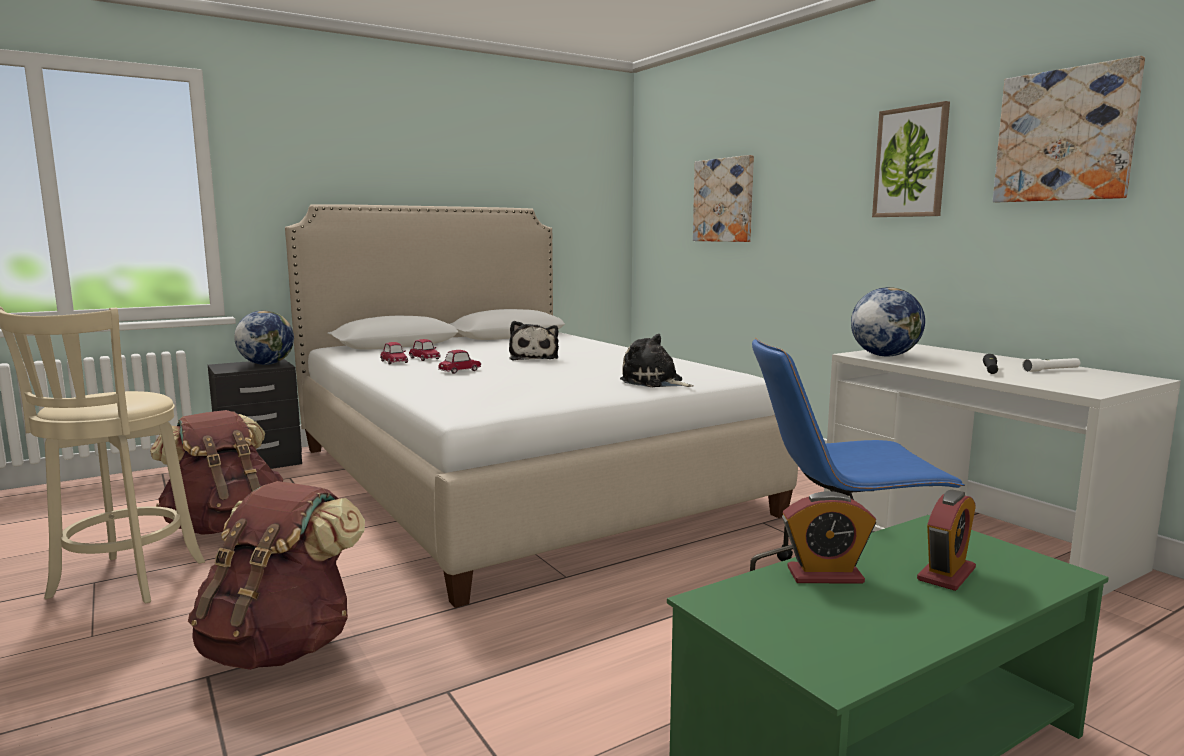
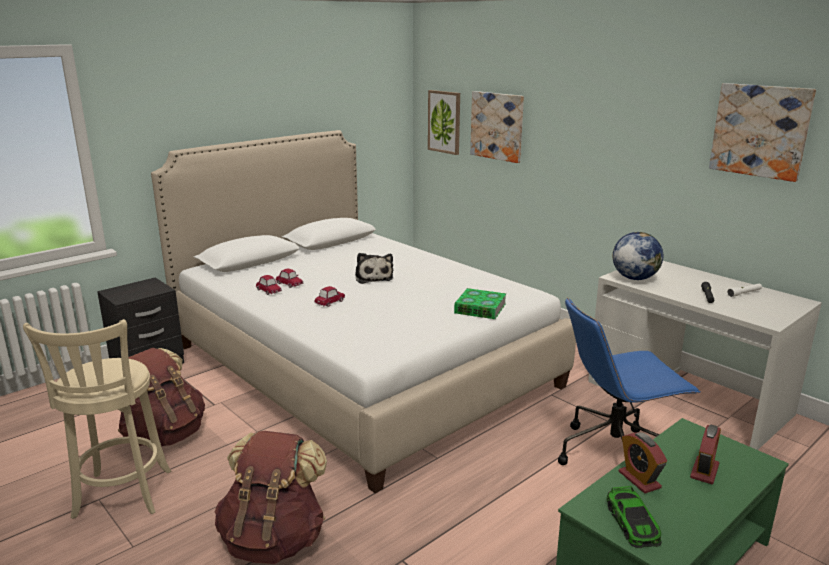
camera: 10 degrees left, 10 degrees up
(266, 364) = (148, 287): globe -> none
(654, 382) = (480, 308): plush toy -> book
(788, 625) = (632, 523): none -> toy car
(825, 575) = (639, 480): alarm clock -> alarm clock turned 75 degrees clockwise
(911, 162) = (650, 127): picture -> picture (444, 122)

